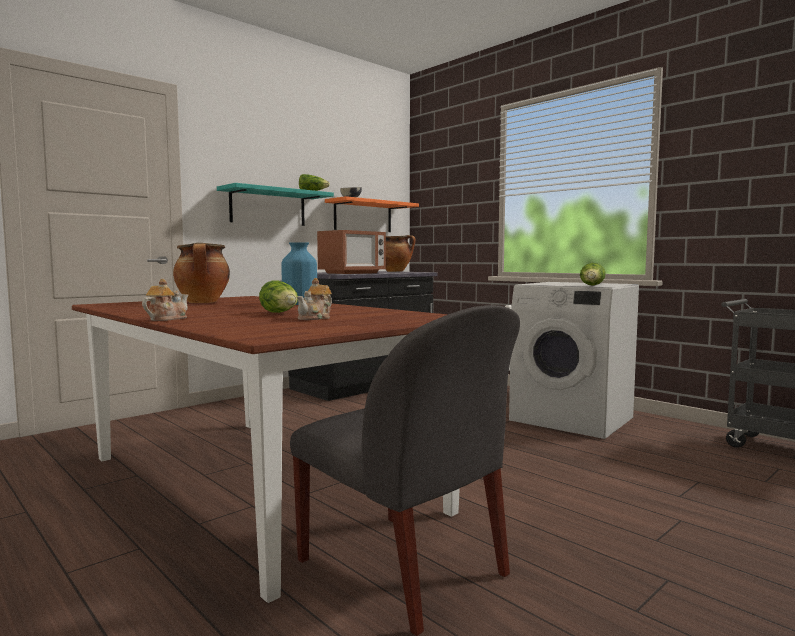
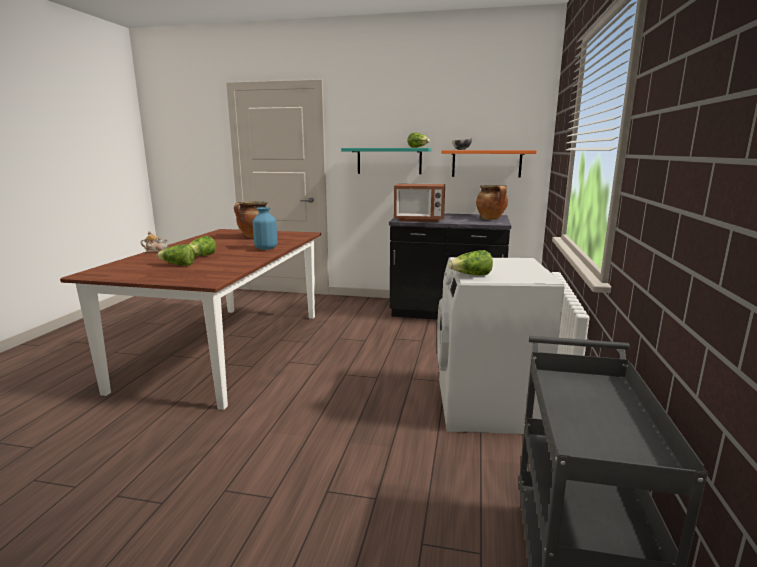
camera: 55 degrees right, 10 degrees up
(315, 318) = (178, 265): teapot -> lettuce
(405, 570) = (142, 415): grey chair -> none

